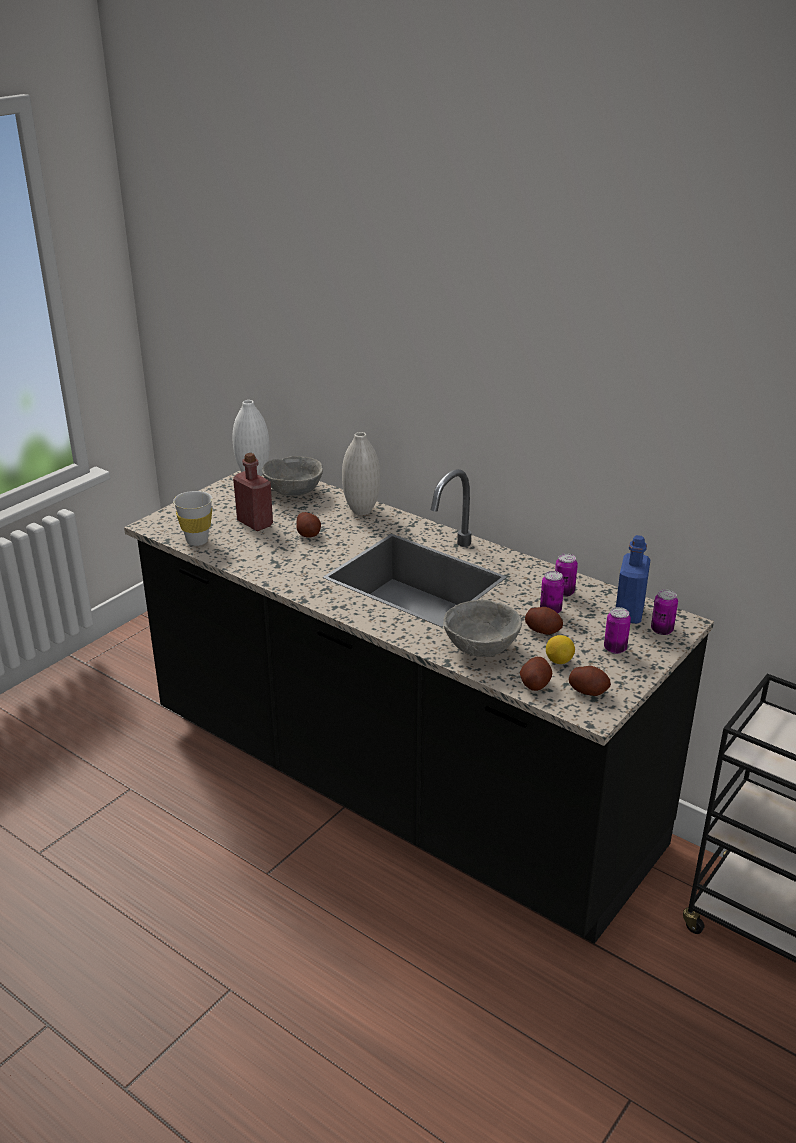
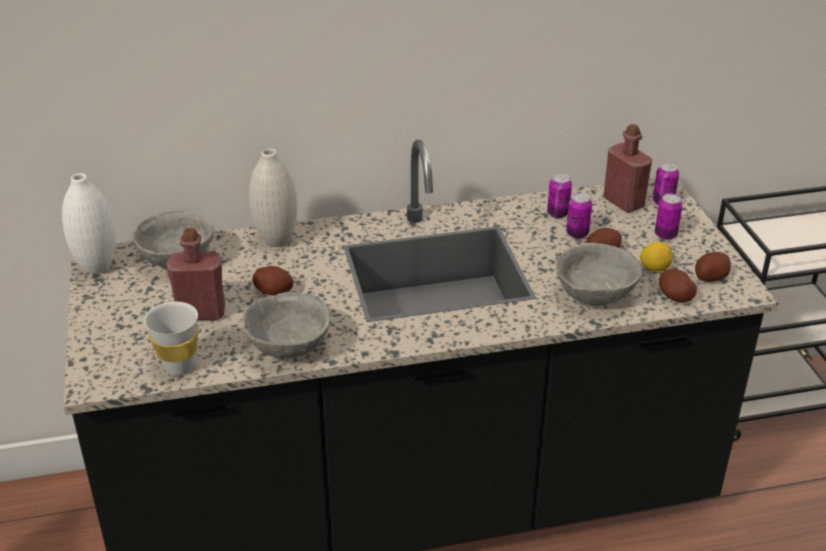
camera: 50 degrees left, 5 degrees up
(259, 564) = (287, 348): none -> grey bowl
(629, 613) = (623, 202): blue bottle -> red bottle

